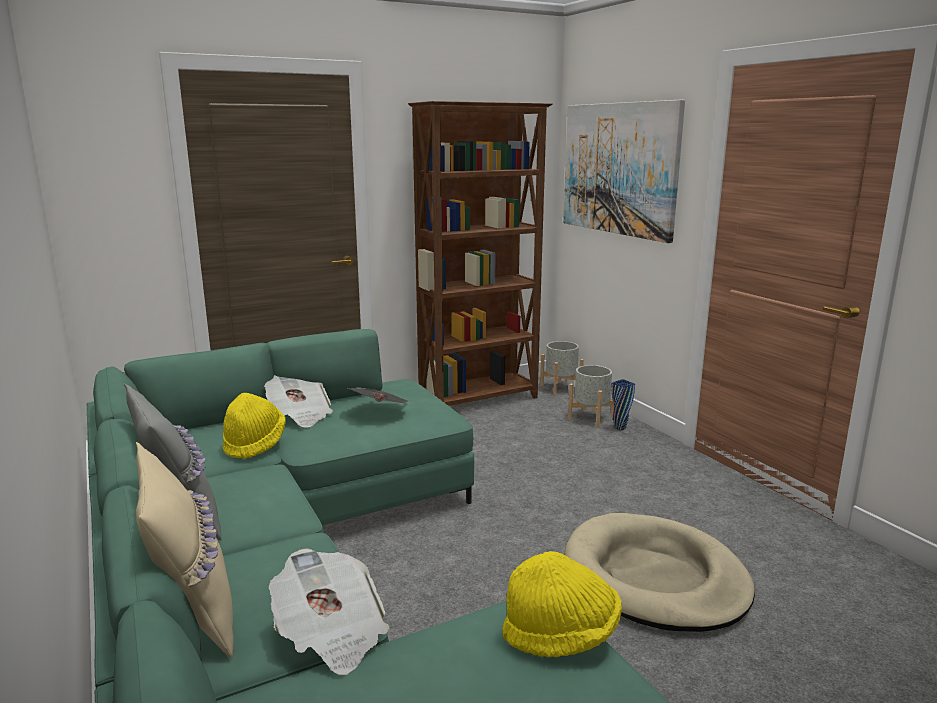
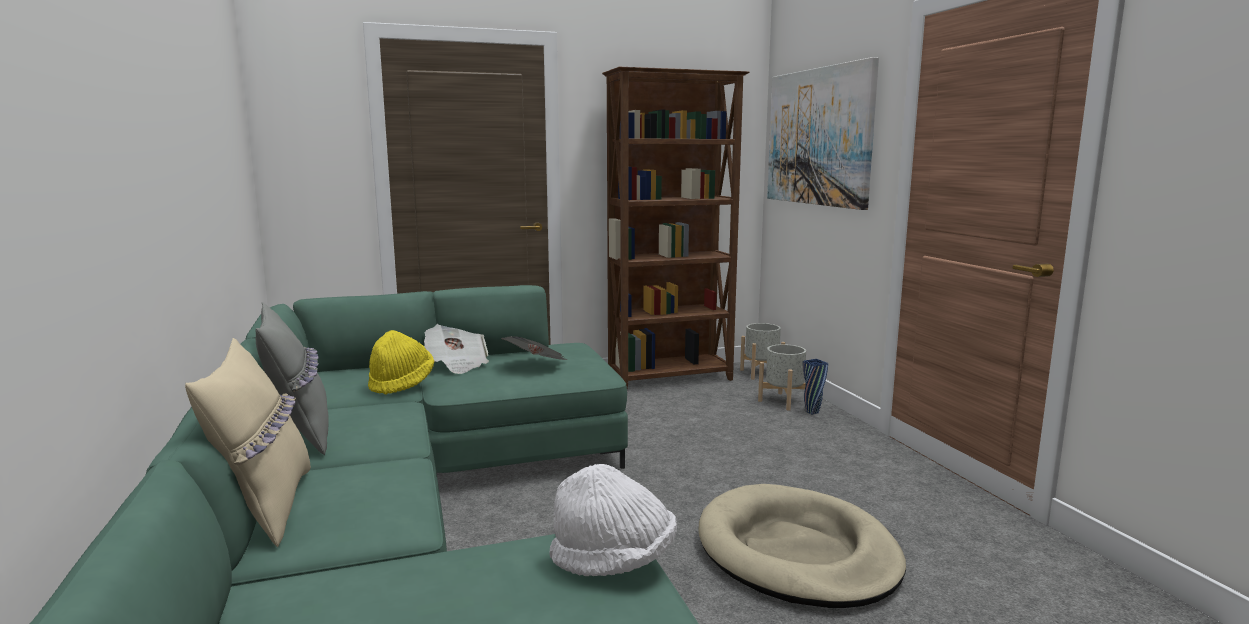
camera: 10 degrees right, 5 degrees down
(331, 634) = (383, 538): newspaper -> none
(561, 635) = (614, 561): yellow hat -> white hat

